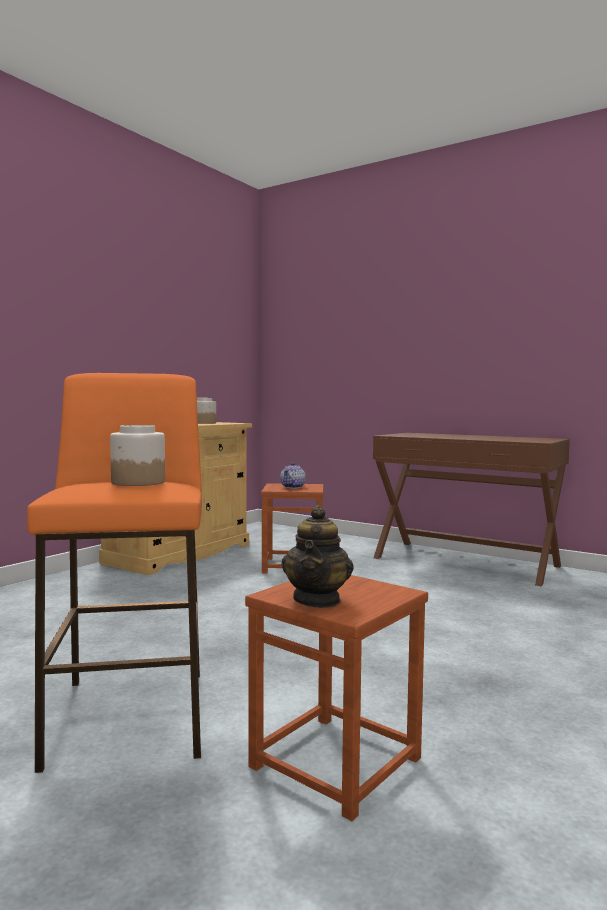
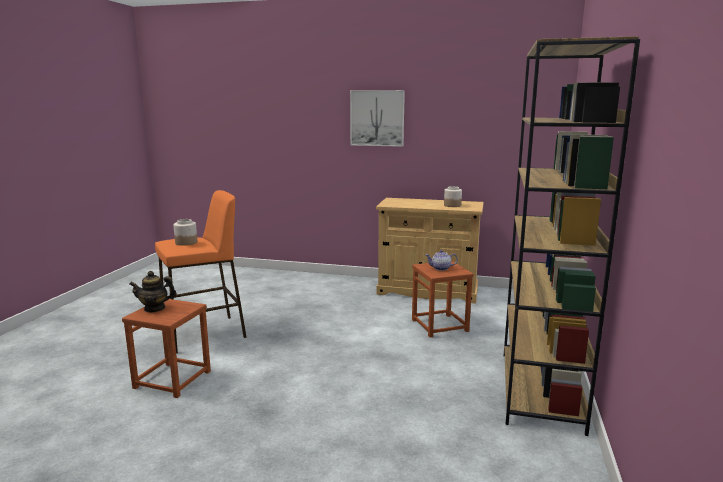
camera: 70 degrees right, 10 degrees up
(73, 295) = (377, 118): none -> picture
(465, 562) = (541, 390): brown console table -> brown bookcase

